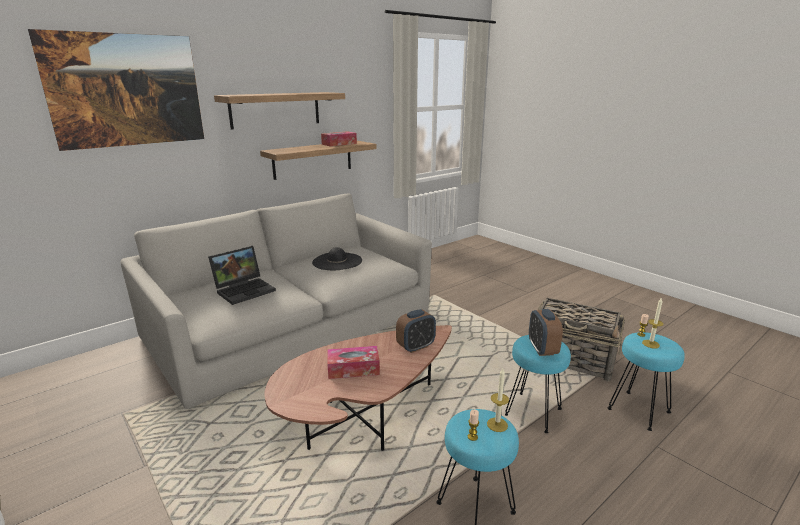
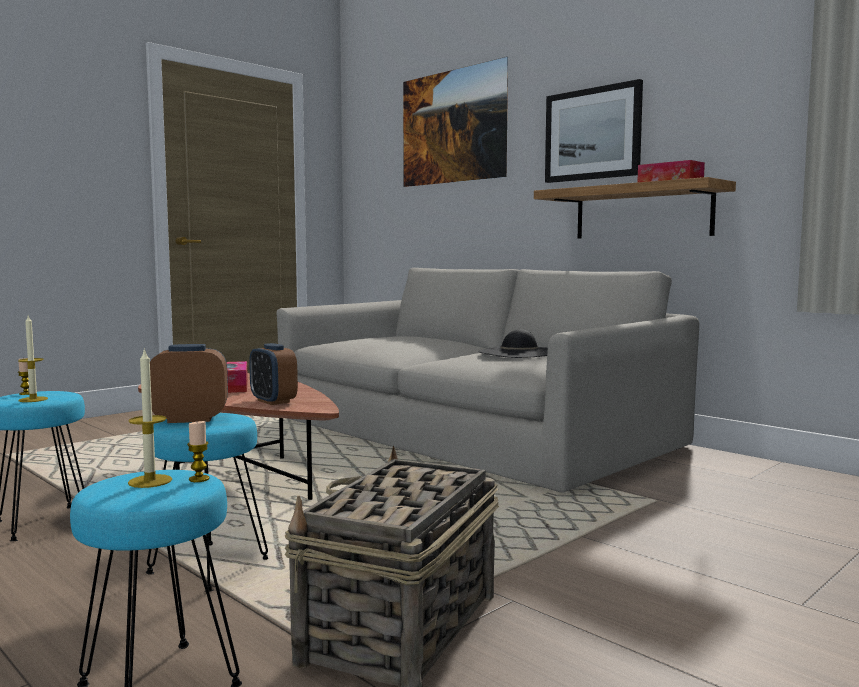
camera: 85 degrees right, 15 degrees down
(245, 290) = (402, 340): laptop -> none
(275, 110) = (592, 134): shelf -> picture

